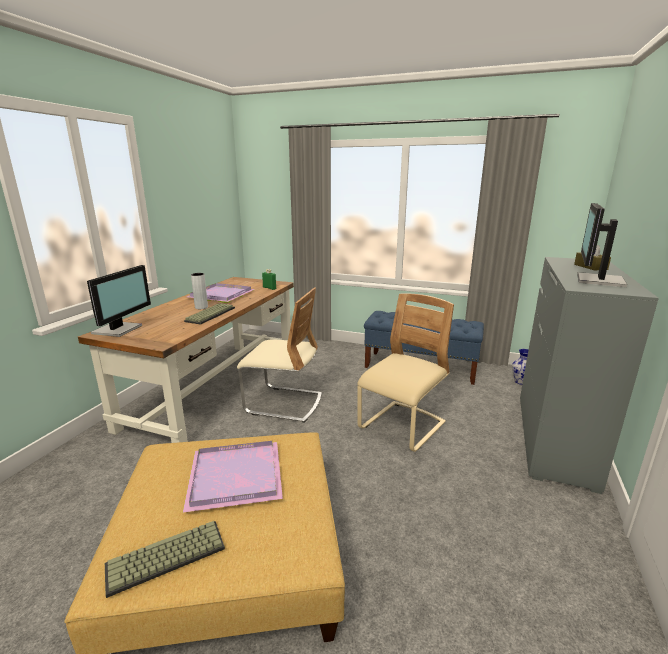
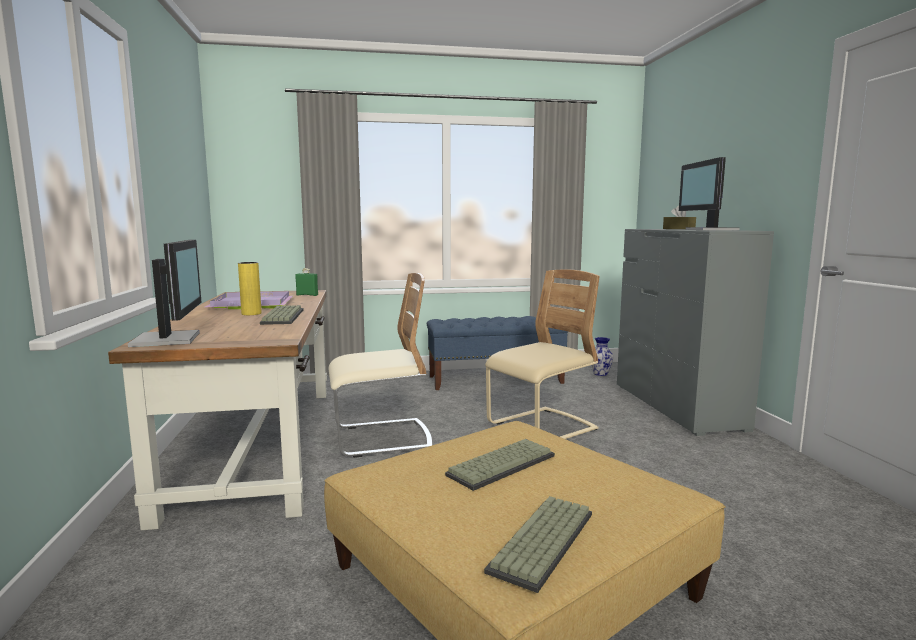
camera: 30 degrees left, 10 degrees down
(201, 307) = (251, 314): grey vase -> yellow vase
(237, 475) = (501, 464): purple tray -> keyboard
(402, 427) = (541, 428): beige chair -> beige chair turned 45 degrees clockwise

